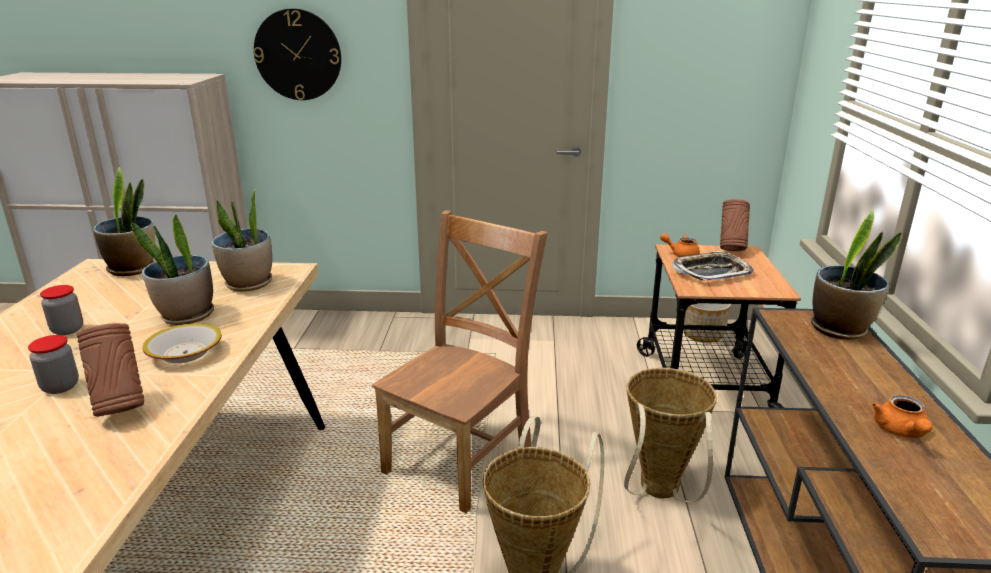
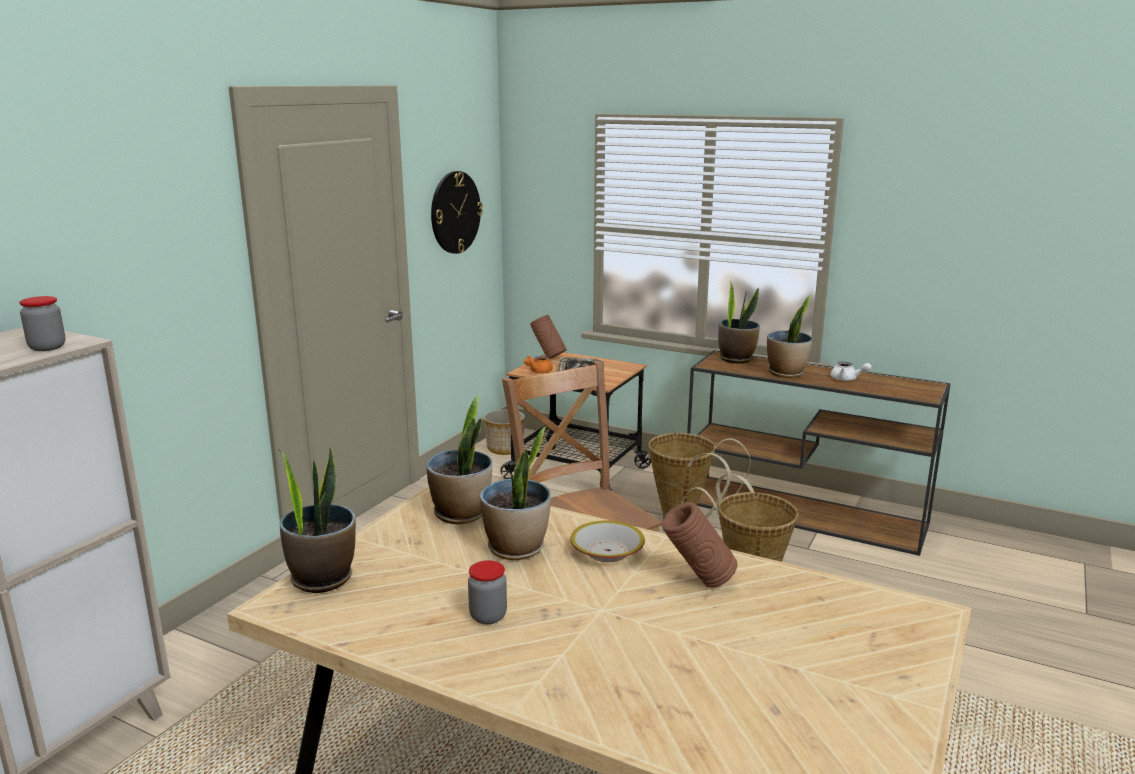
camera: 65 degrees left, 5 degrees down
(60, 387) = (634, 614): jar -> jar (47, 347)
(298, 55) = (127, 274): wall clock -> wall clock (455, 212)
(840, 374) = (786, 373): none -> potted plant
(901, 432) = (847, 379): orange teapot -> white teapot

